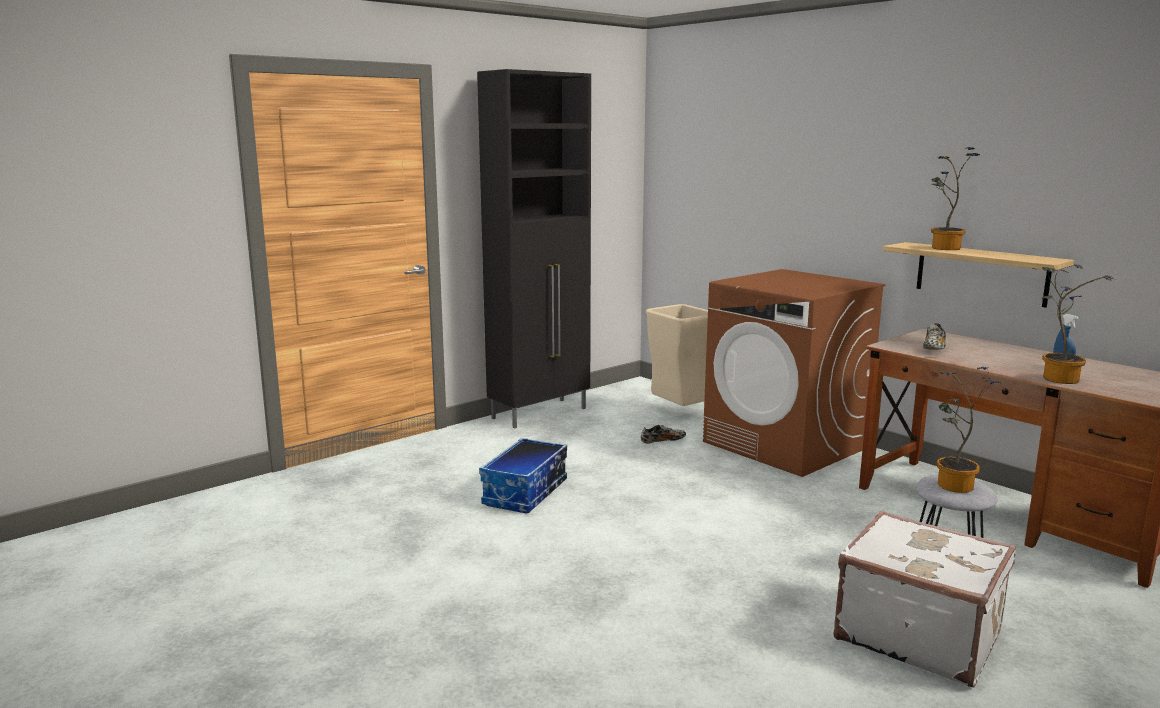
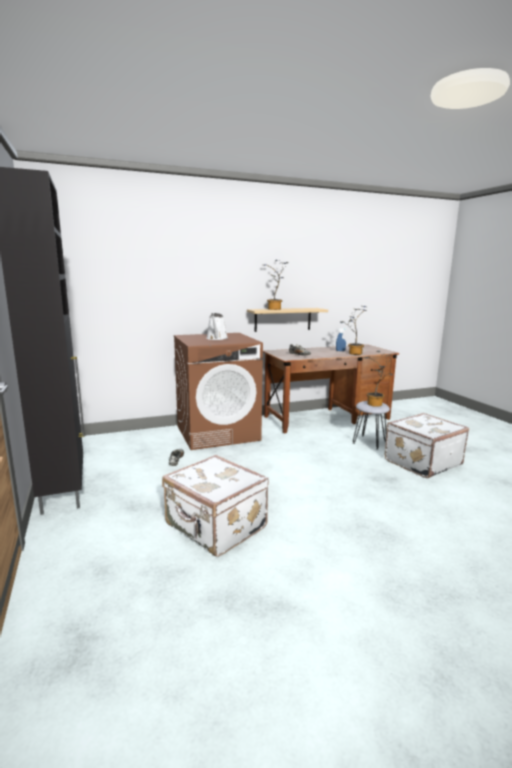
camera: 70 degrees left, 0 degrees up
(526, 493) = (215, 527): storage box -> white suitcase
(679, 413) = (136, 445): beige trash can -> none
(795, 283) = (216, 338): none -> white watering can

